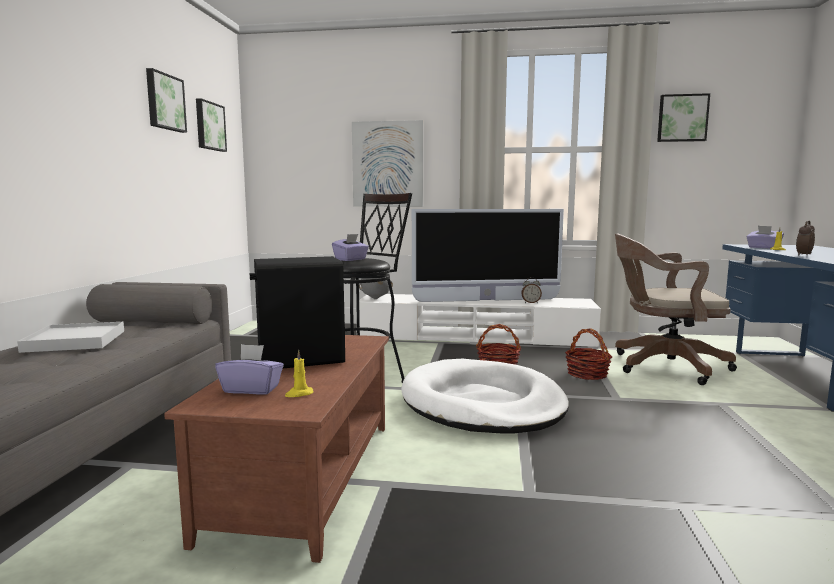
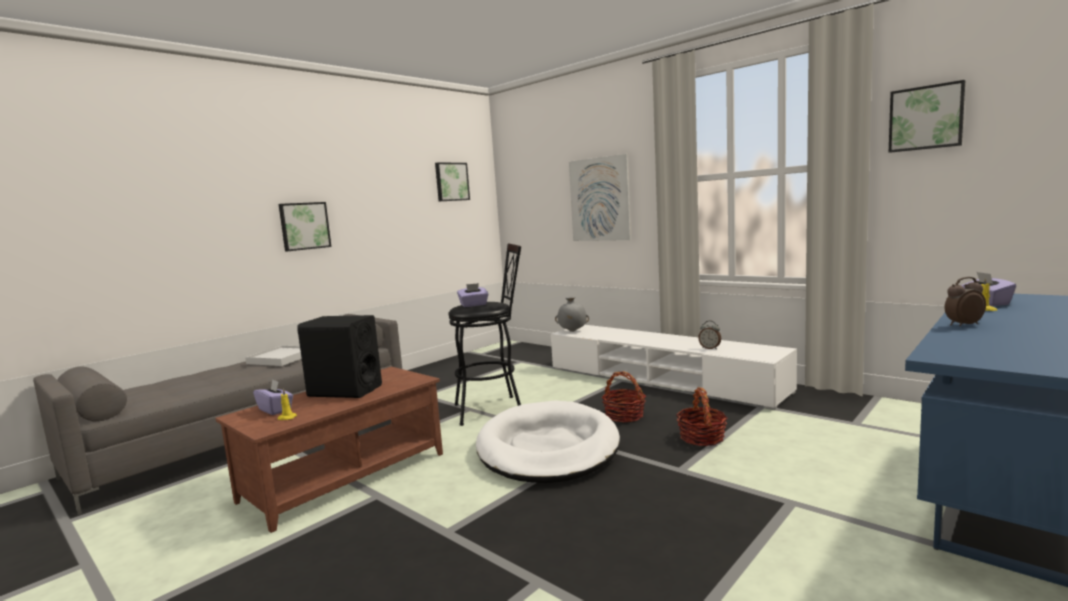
camera: 35 degrees right, 0 degrees up
(164, 102) = (399, 173): picture -> picture (304, 226)
(486, 300) = (670, 341): television -> none
(663, 366) = (814, 444): brown office chair -> none

